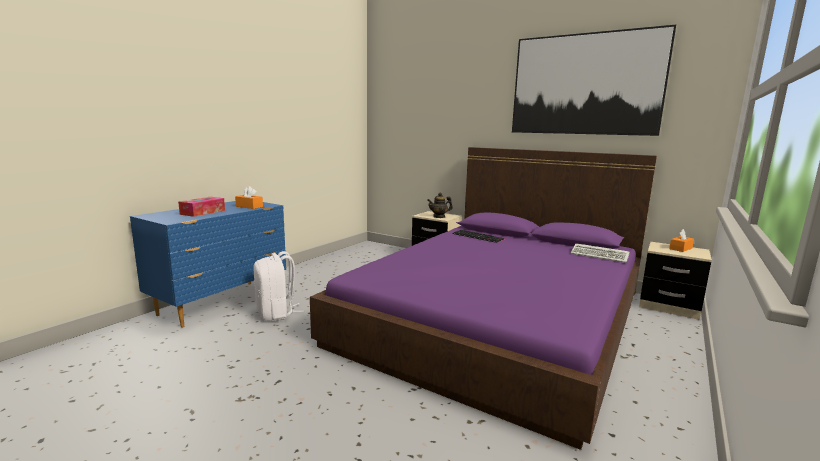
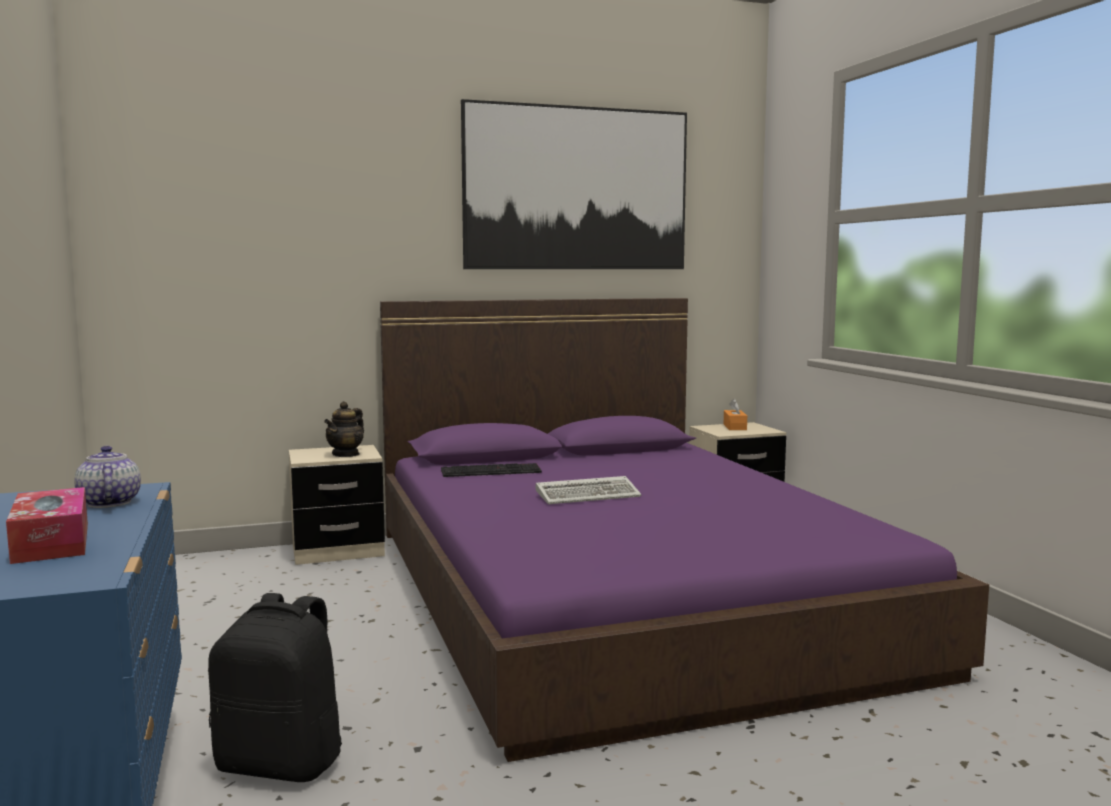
camera: 50 degrees left, 5 degrees down
(249, 206) = (108, 503): orange tissue box -> teapot
(276, 313) = (282, 763): white backpack -> black backpack
(600, 255) = (689, 456): keyboard -> keyboard (589, 495)

